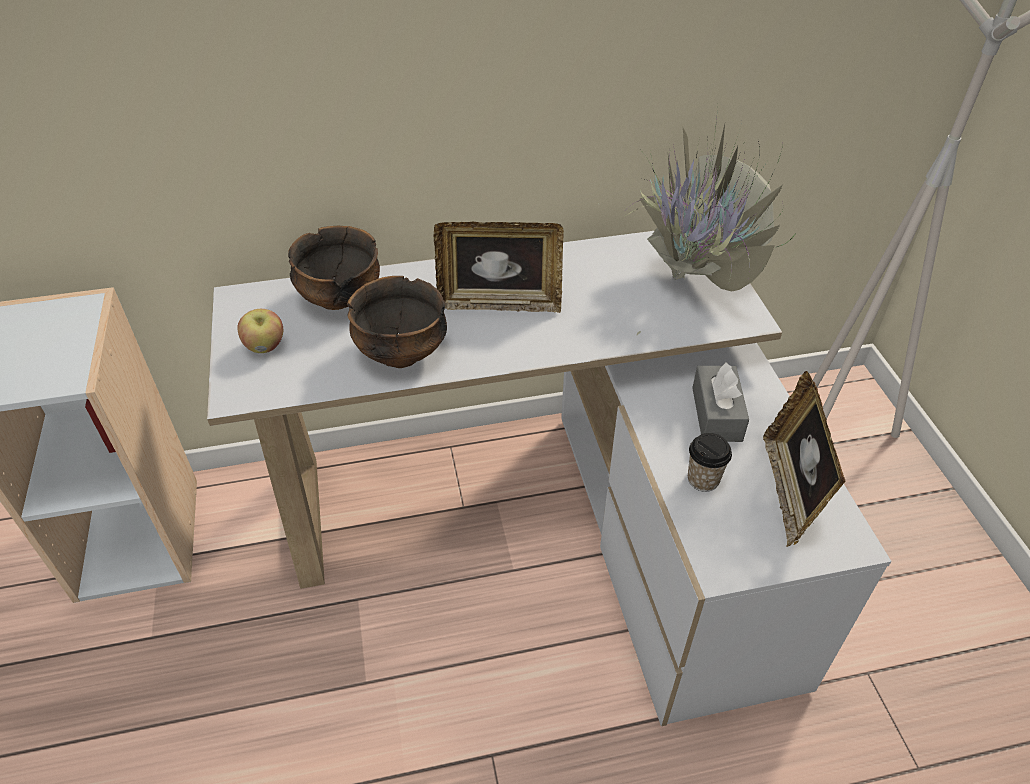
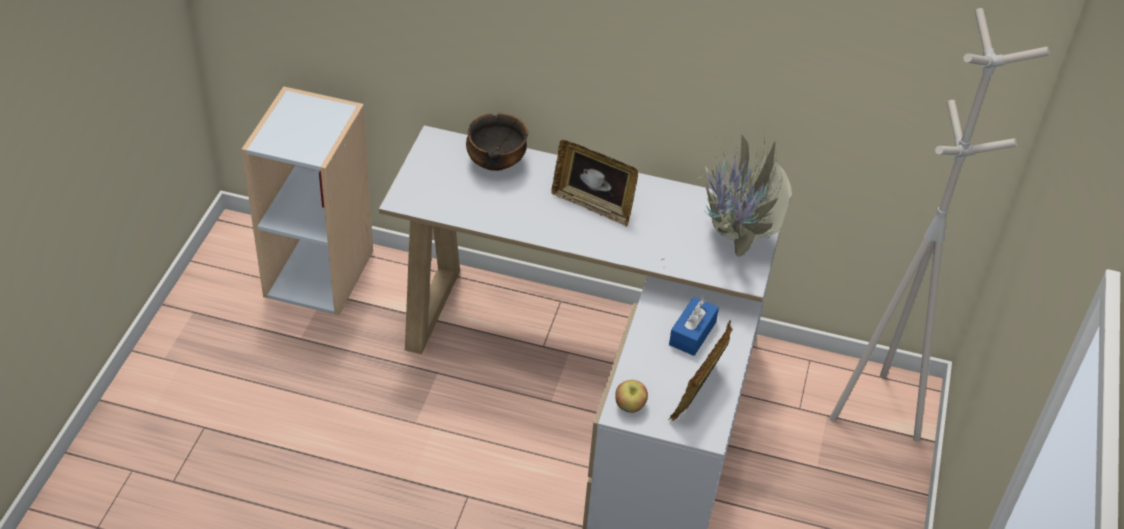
camera: 25 degrees right, 0 degrees up
(265, 346) = (433, 177): apple -> apple (630, 406)
(401, 353) = (510, 213): bowl -> none
(703, 479) = (650, 365): cup -> none
(716, 414) = (692, 333): grey tissue box -> blue tissue box

